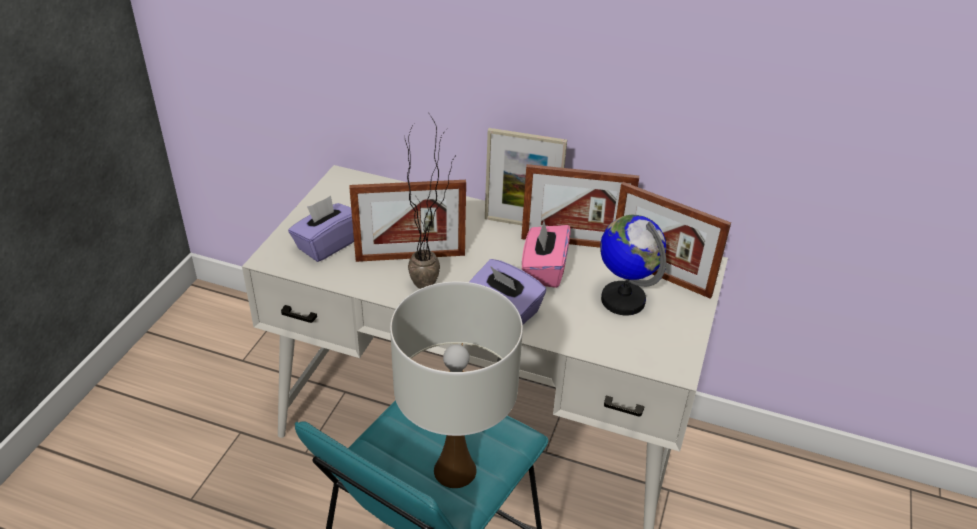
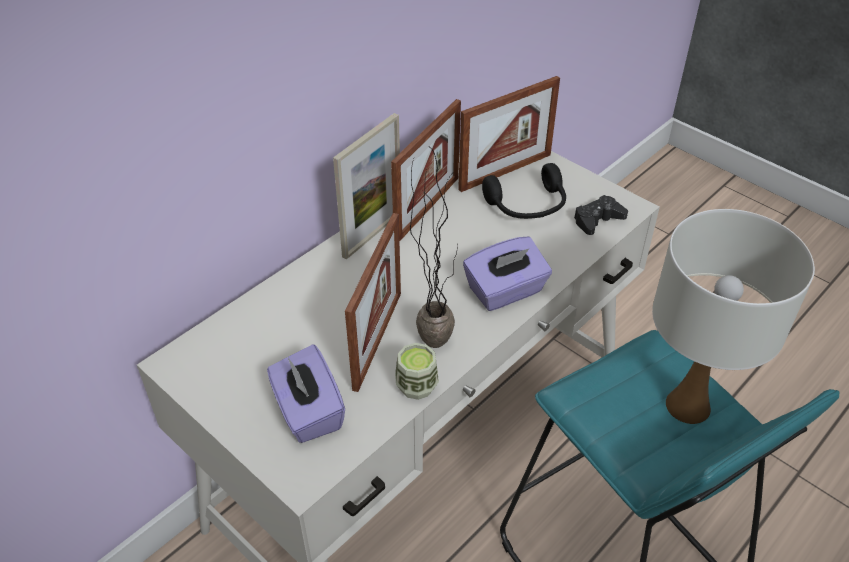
camera: 65 degrees left, 5 degrees up
(375, 288) = (417, 386): none -> cup
(544, 269) = (457, 242): pink tissue box -> none
(623, 300) = (527, 206): globe -> black headphones
(639, 349) = (597, 220): none -> black game controller

